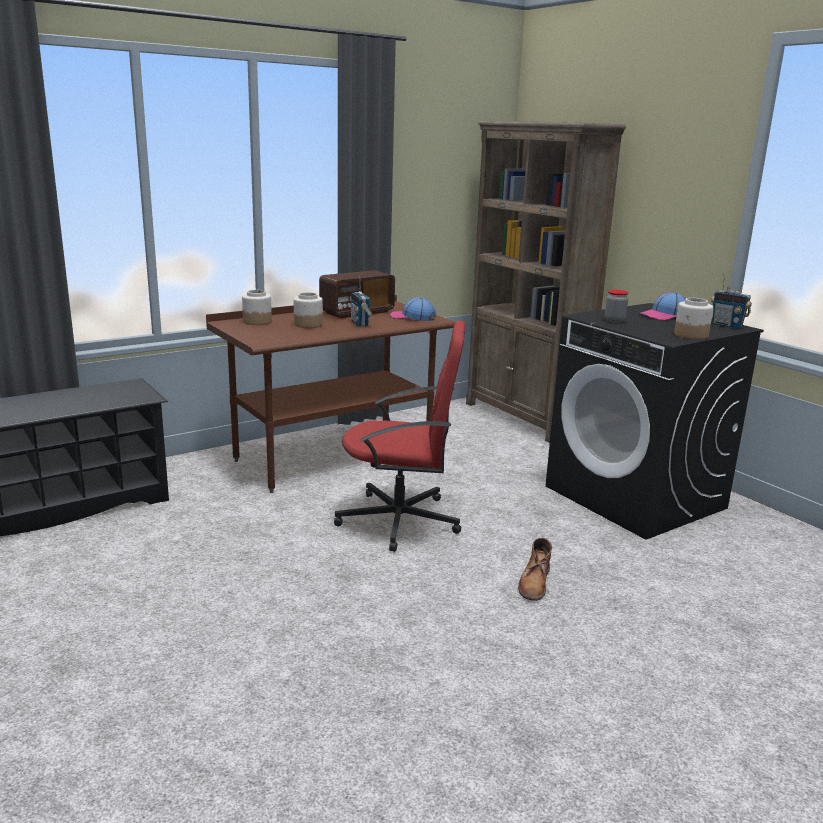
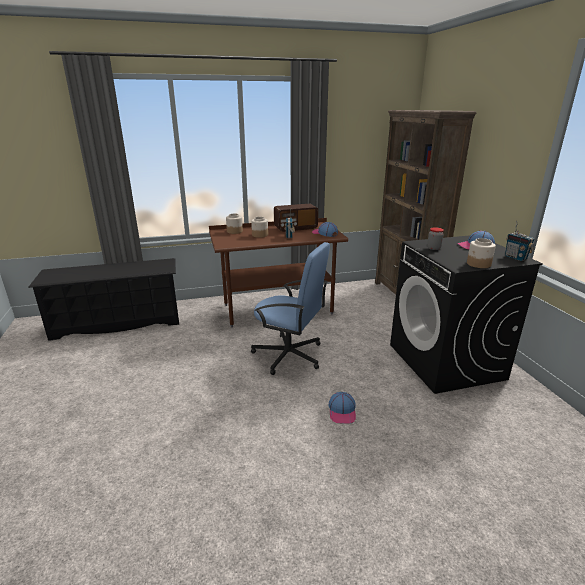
camera: 20 degrees right, 5 degrees up
(401, 520) = (289, 355): red office chair -> blue office chair
(534, 583) = (342, 411): brown boot -> cap

